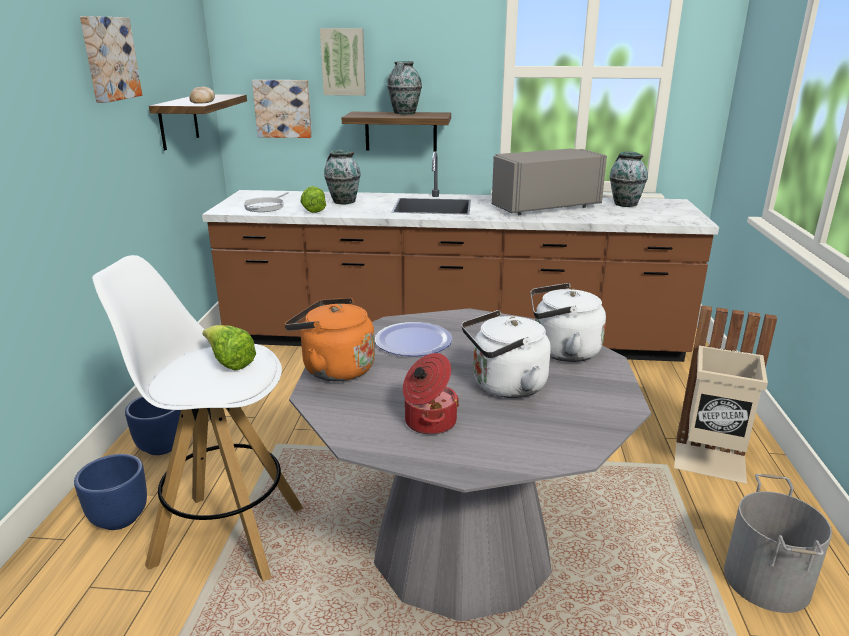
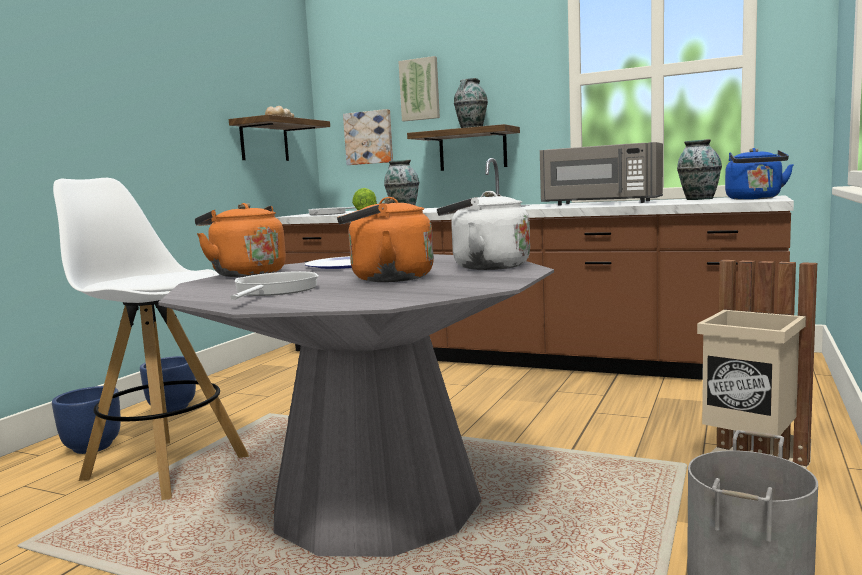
camera: 20 degrees right, 15 degrees down
(108, 58) = (186, 71): picture -> none
(229, 362) = (168, 273): lettuce -> none
(428, 422) = (274, 290): cooking pot -> frying pan
(504, 386) = (386, 279): white kettle -> orange kettle
(543, 206) = (600, 203): grey microwave -> grey microwave turned 150 degrees counterclockwise
(677, 212) = (754, 199): none -> blue kettle

